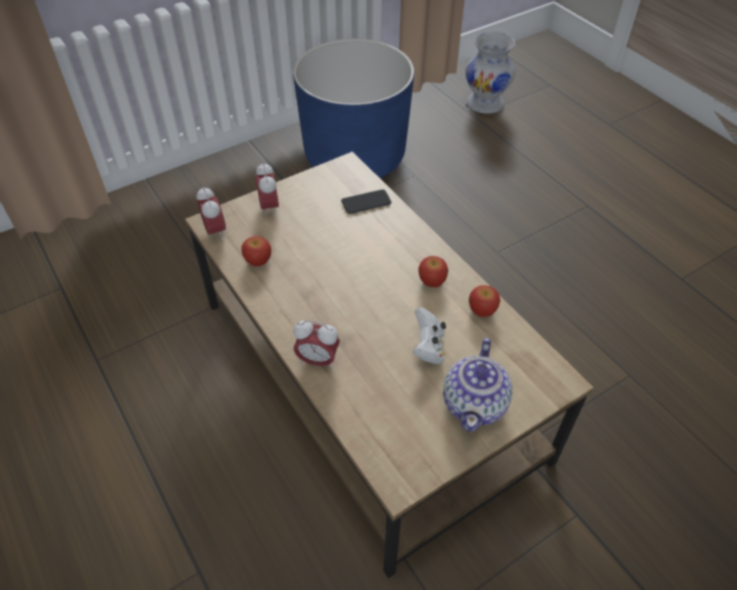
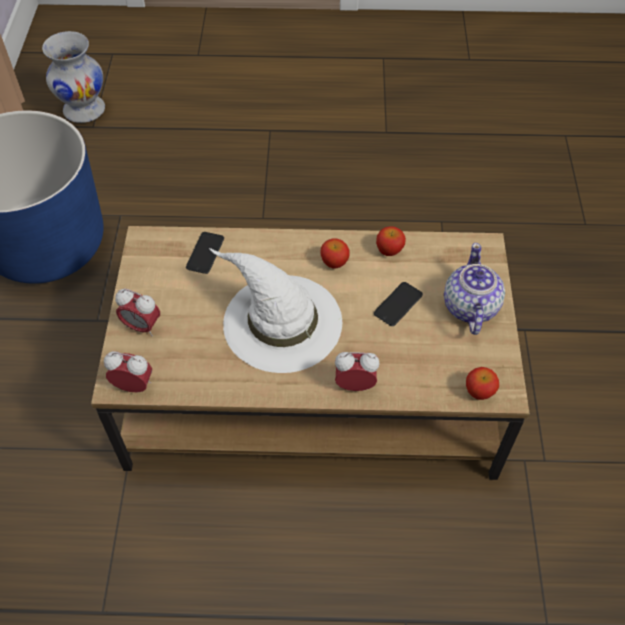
camera: 55 degrees left, 5 degrees up
(258, 261) = (205, 370): apple -> apple (479, 392)
(317, 360) = (355, 385): alarm clock -> alarm clock turned 135 degrees counterclockwise
(340, 279) = (280, 321): none -> white hat
(428, 347) = (398, 304): white game controller -> phone
(475, 403) = (469, 307): teapot -> teapot turned 135 degrees counterclockwise

